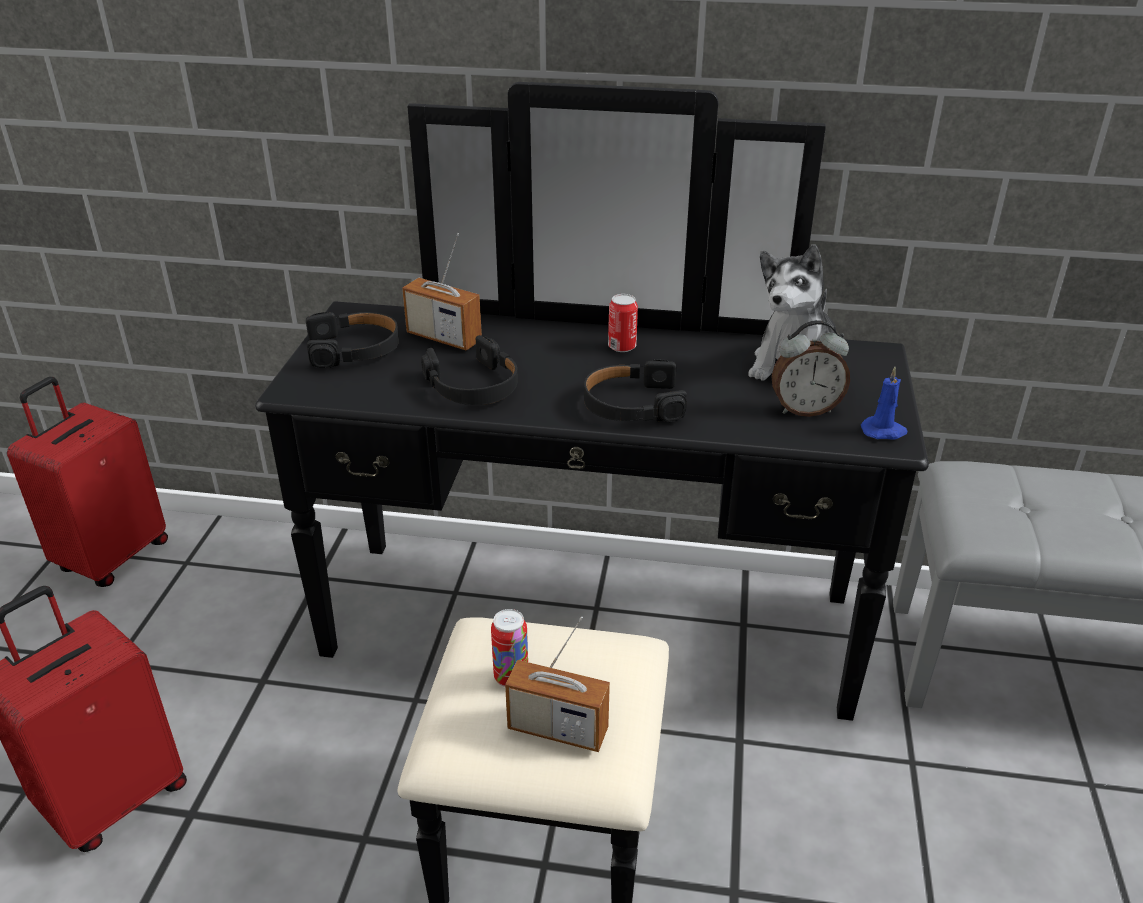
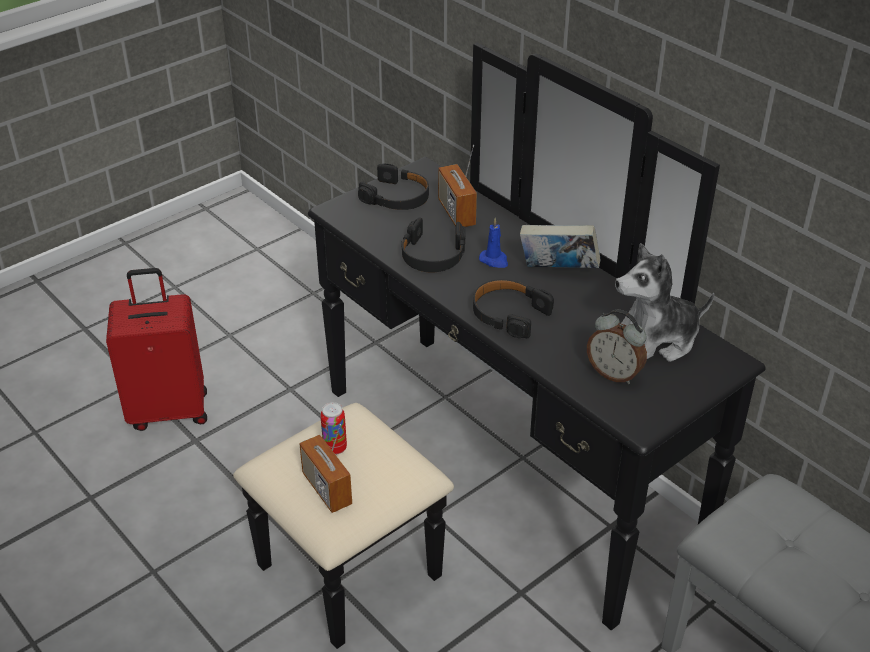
camera: 40 degrees right, 5 degrees up
(112, 556) = (278, 268): red suitcase -> none
(622, 346) = (558, 271): can -> book
(883, 431) = (644, 415): blue candle -> blue candle (494, 260)

